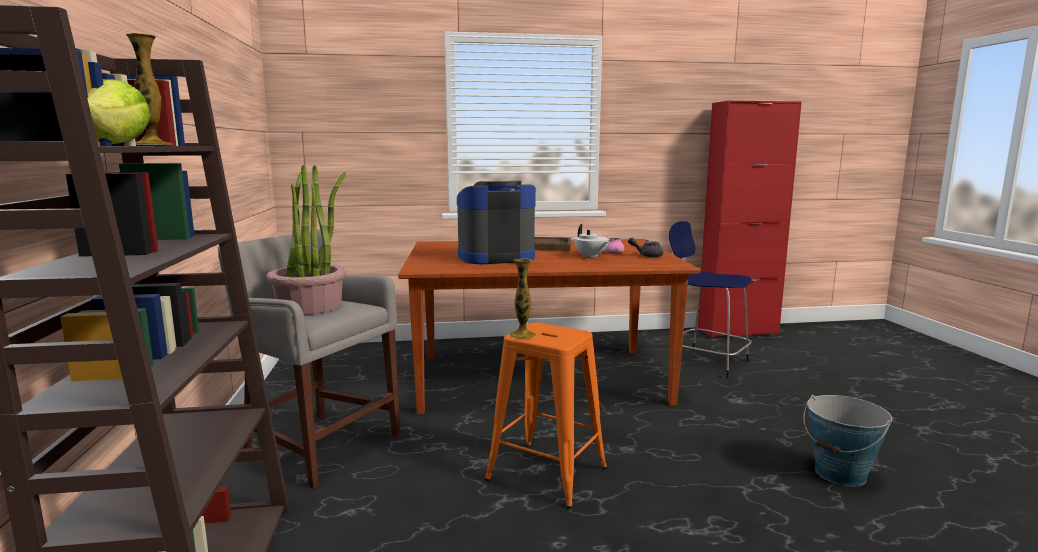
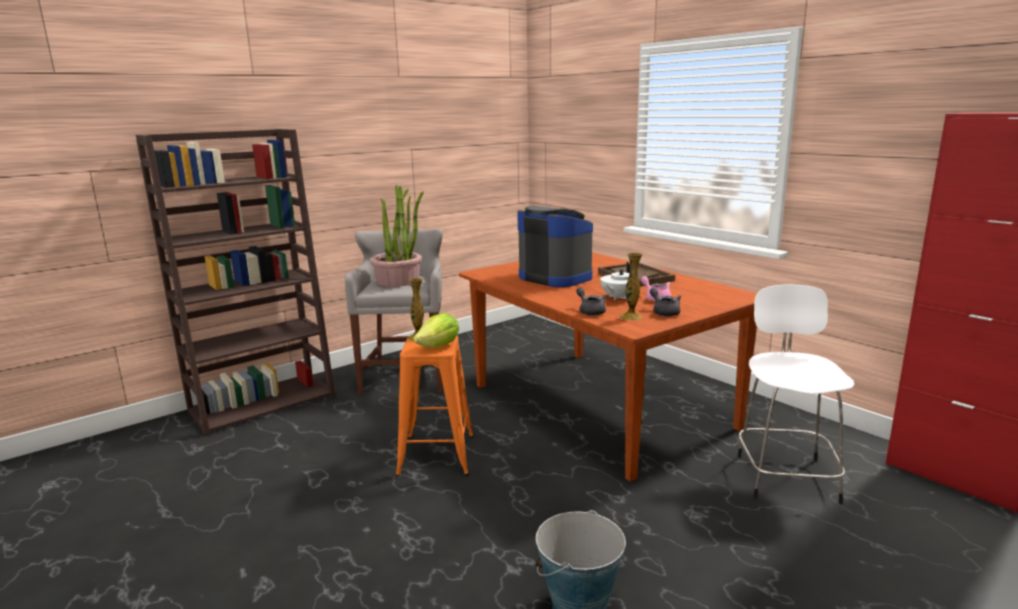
camera: 60 degrees right, 5 degrees up
(115, 145) = (207, 183): lettuce -> lettuce (439, 346)
(153, 145) = (256, 179): vase -> vase (631, 317)
(617, 265) = (590, 311): none -> grey teapot
(706, 362) = (785, 476): blue stool -> white stool

